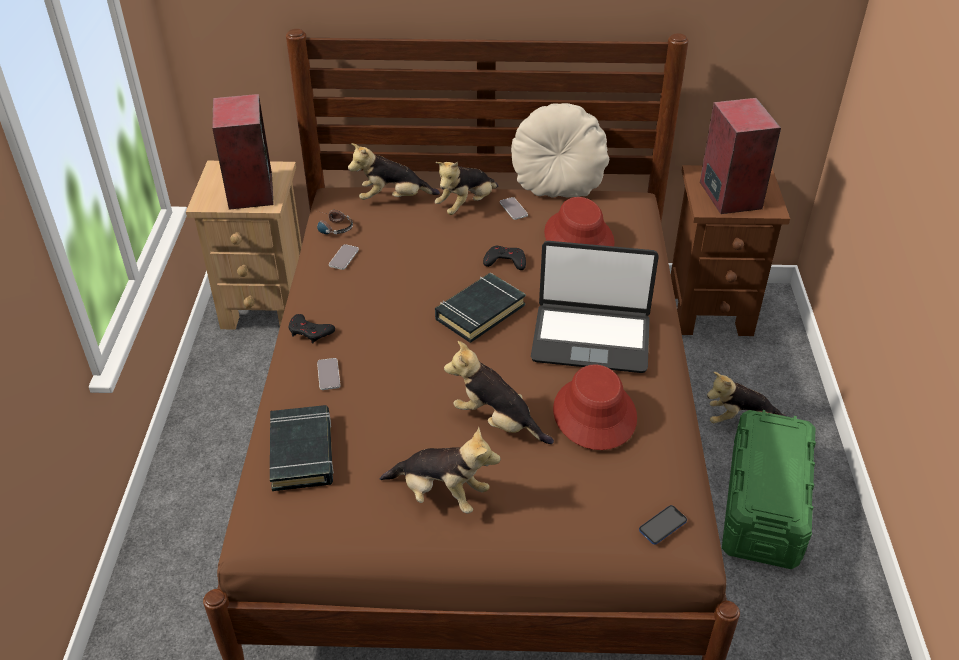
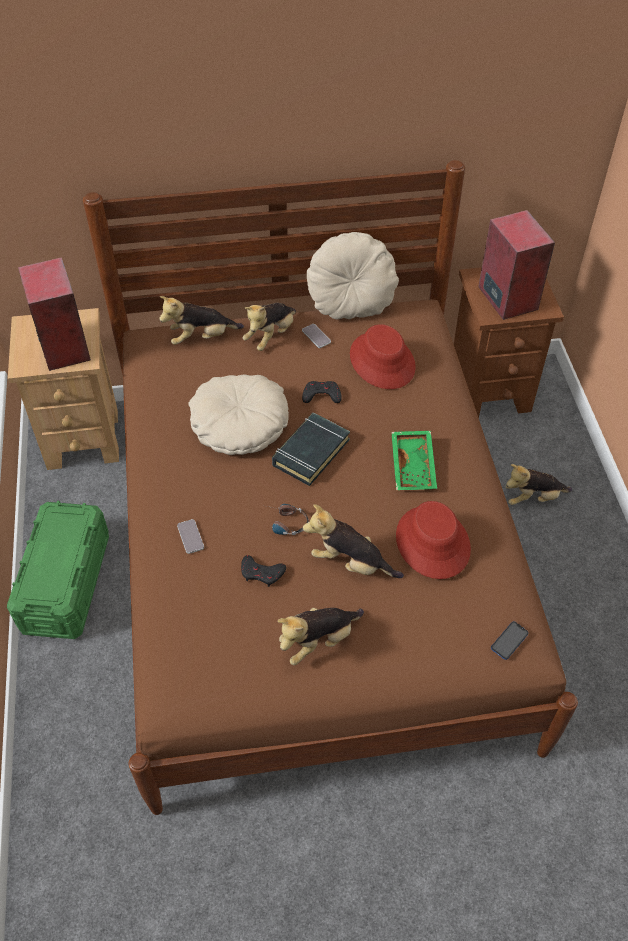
camera: 10 degrees left, 10 degrees up
(302, 452) = (187, 619): black book -> none
(310, 332) = (162, 494): black game controller -> black game controller (262, 573)
(331, 227) = (151, 377): headphones -> headphones (283, 523)
(344, 257) = (172, 410): phone -> none
(410, 279) = (239, 425): none -> beige pillow
(441, 494) = (318, 641): plush toy -> plush toy turned 135 degrees clockwise
(591, 338) = (414, 466): laptop -> green tray
(764, 505) = (564, 575): green storage box -> green storage box (66, 582)

